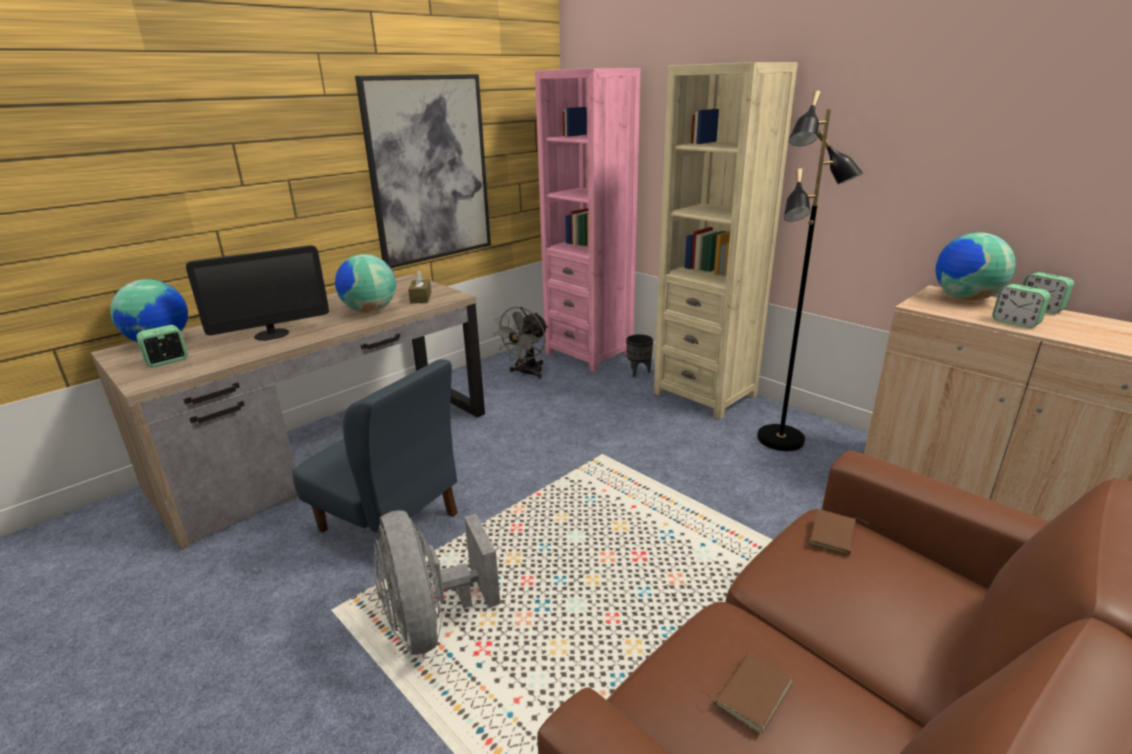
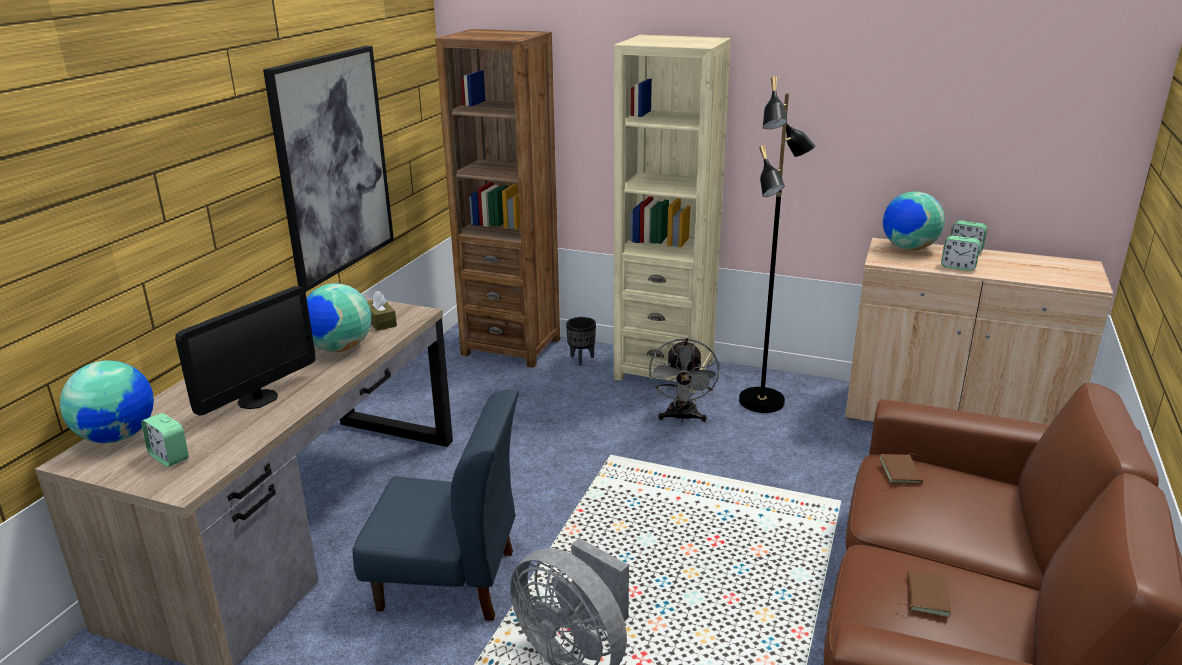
camera: 25 degrees left, 0 degrees up
(167, 361) = (169, 457): alarm clock -> alarm clock turned 75 degrees counterclockwise
(526, 373) = (459, 384): grey fan -> grey fan (682, 418)
(589, 353) = (511, 347): pink bookcase -> brown bookcase

